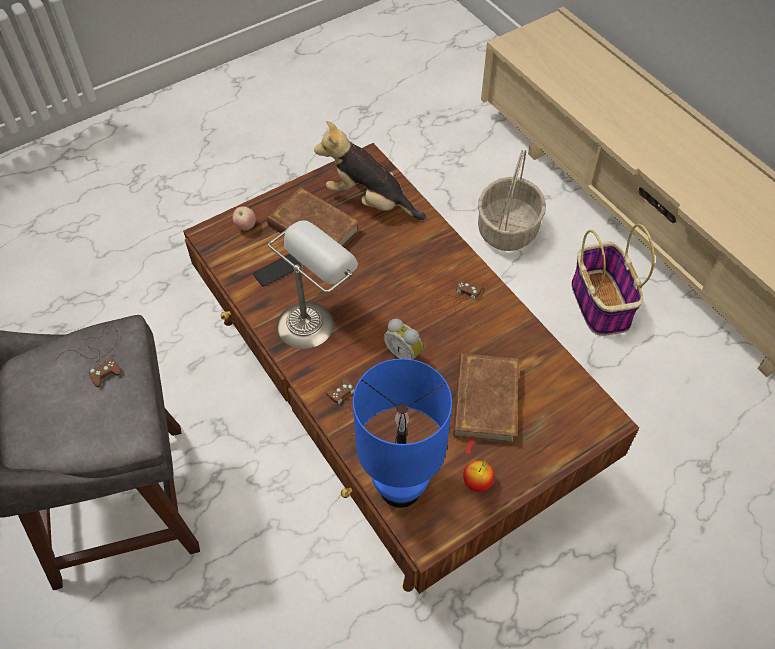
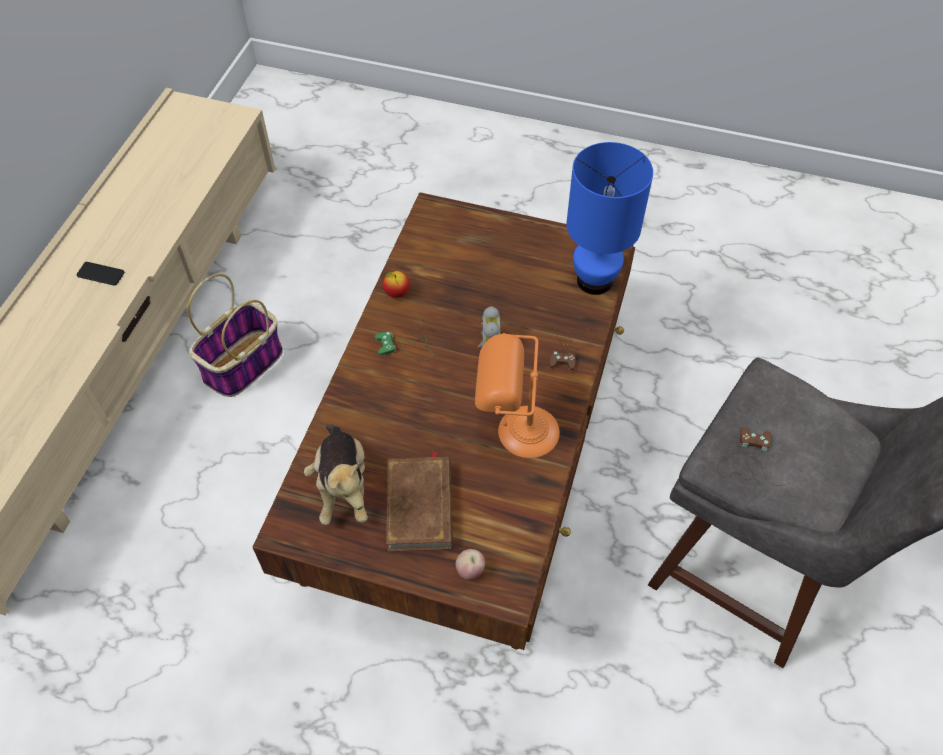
camera: 130 degrees left, 0 degrees up
(277, 270) = (495, 498): phone -> phone (100, 274)
(313, 316) = (515, 432): white table lamp -> orange table lamp
(457, 303) = (406, 344): brown game controller -> green game controller
(477, 482) = (547, 245): apple -> apple (397, 293)
(484, 402) = (481, 276): brown book -> none
(507, 229) = (199, 484): basket -> none

